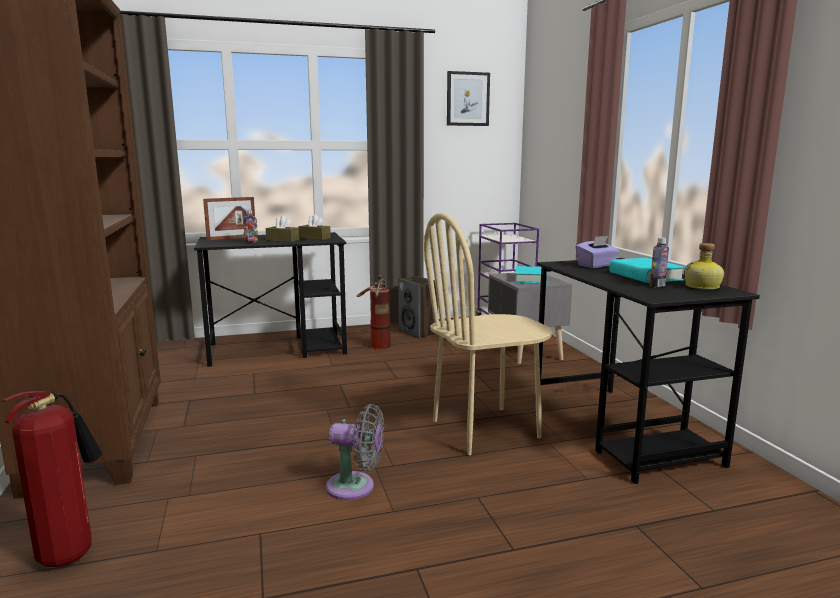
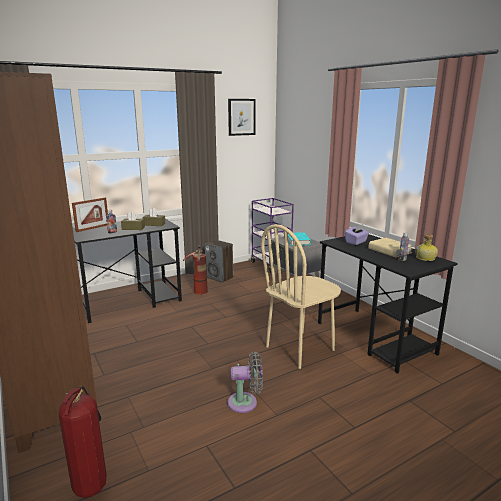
camera: 15 degrees left, 5 degrees up
(645, 276) = (389, 251): turquoise book -> beige book

